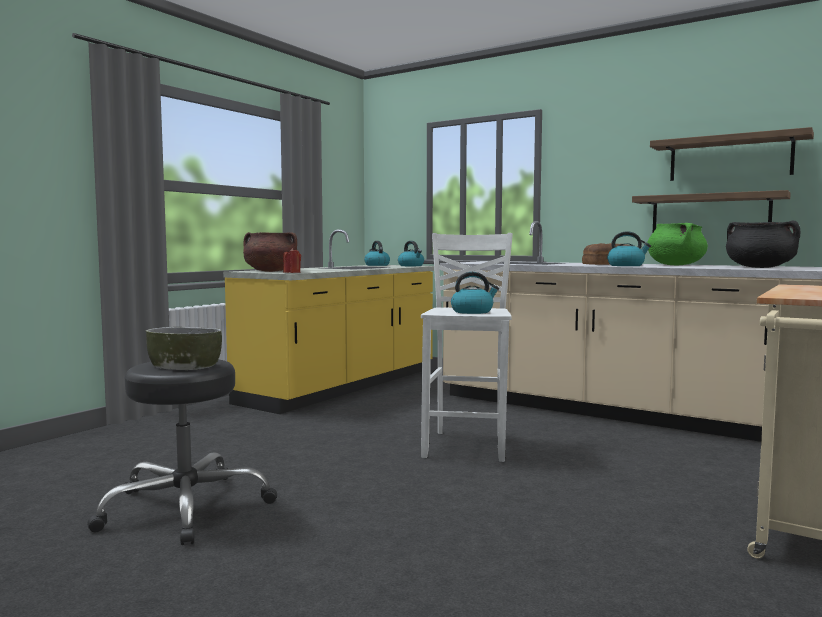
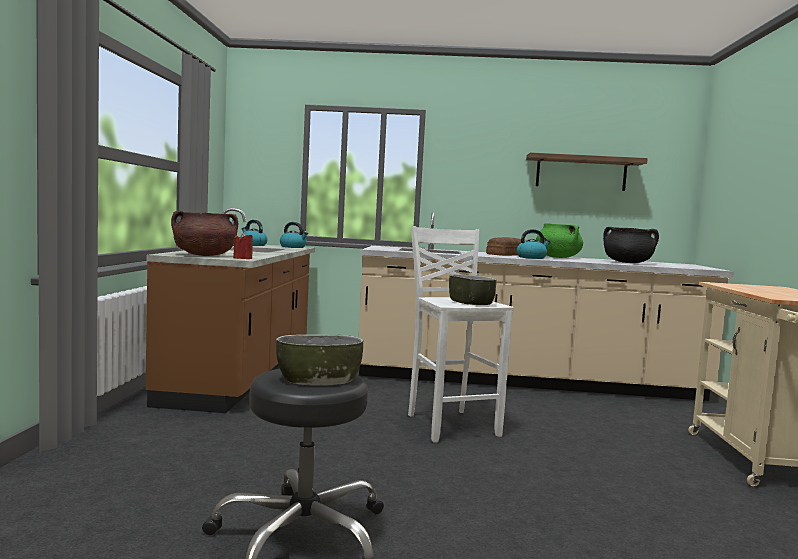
camera: 30 degrees left, 0 degrees up
(343, 386) = (243, 374): yellow counter -> brown counter
(472, 312) = (470, 302): kettle -> bowl
(710, 214) = (564, 216): shelf -> none

